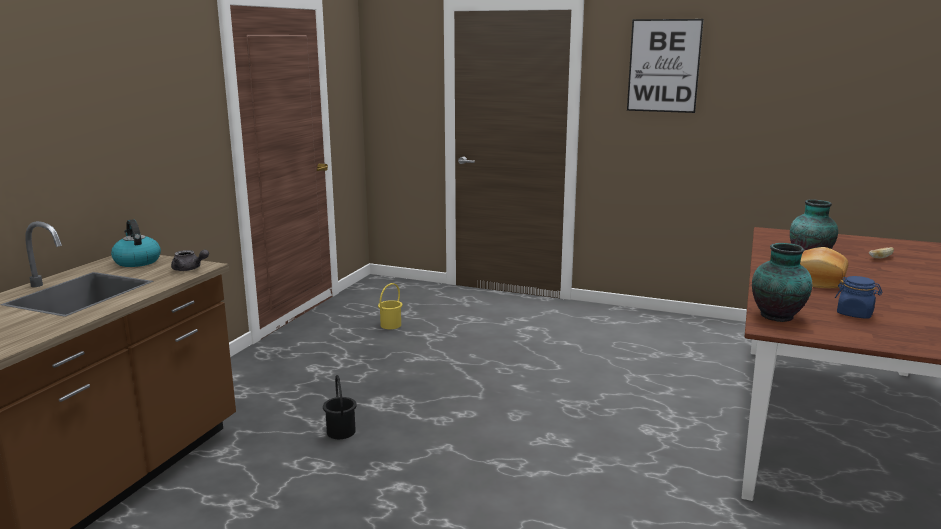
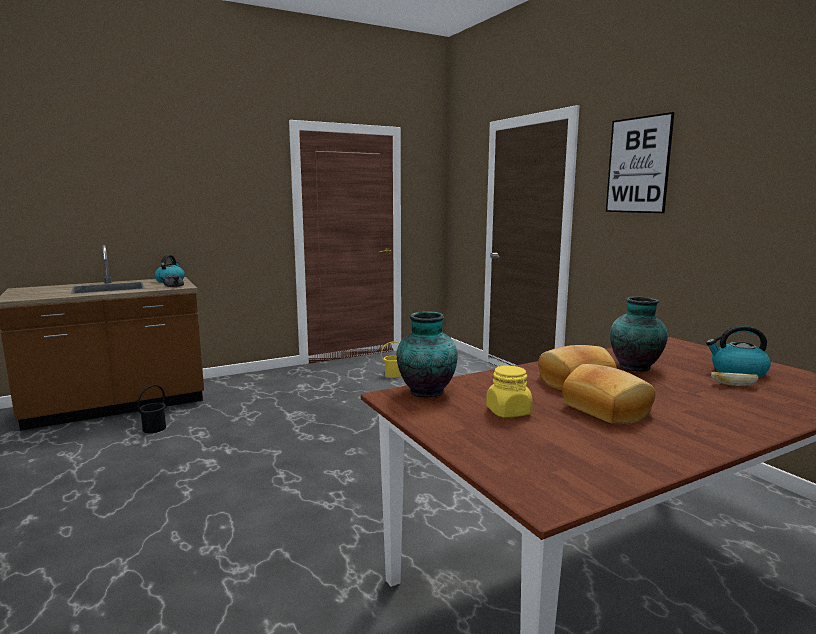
camera: 40 degrees right, 5 degrees down
(340, 432) = (244, 422): black bucket -> black bucket (154, 428)
(855, 314) = (508, 412): blue jar -> yellow jar
(857, 247) = (737, 372): none -> kettle
(884, 294) = (607, 409): none -> bread

